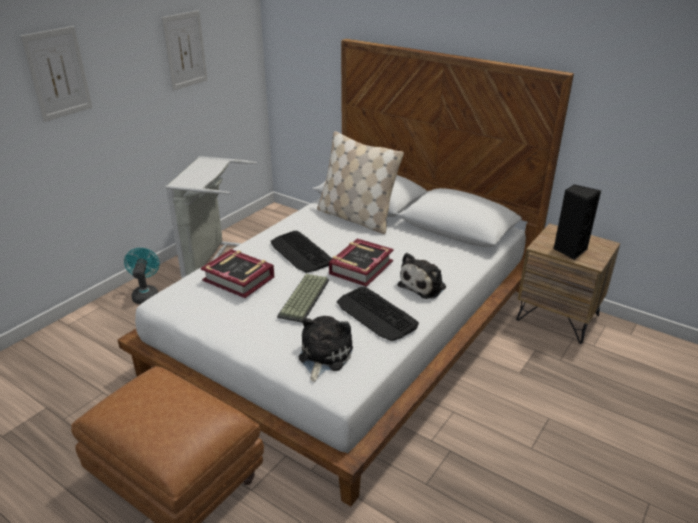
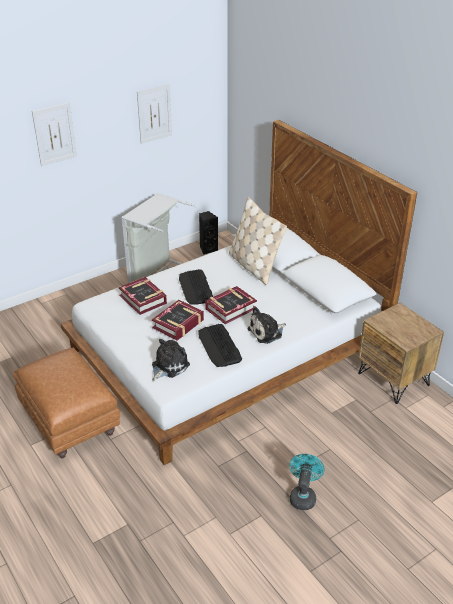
camera: 20 degrees right, 5 degrees up
(146, 294) = (99, 291): turquoise fan -> turquoise fan (303, 496)
(305, 299) = (178, 324): keyboard -> book
(569, 250) = (396, 329): black speaker -> black speaker (208, 249)

